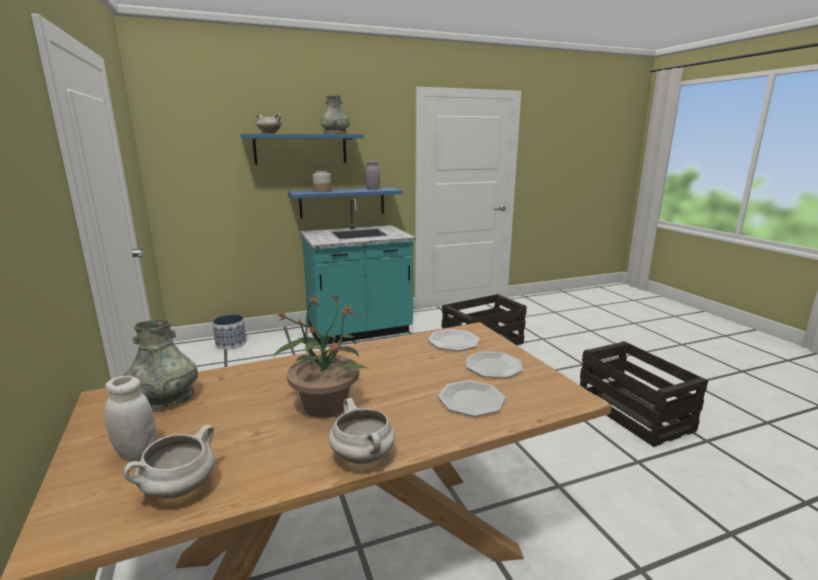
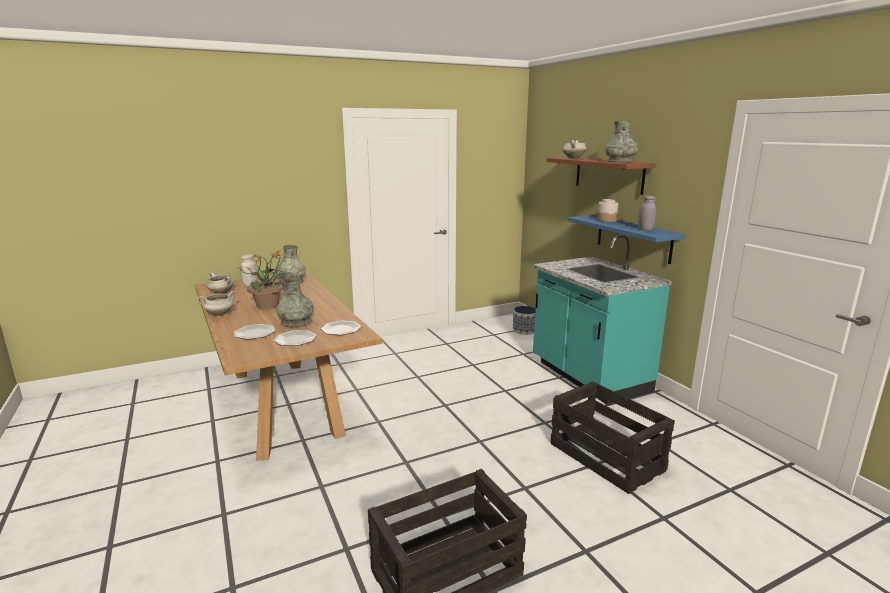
camera: 85 degrees right, 0 degrees up
(301, 149) = (608, 174): blue shelf -> brown shelf
(423, 371) = (296, 322): none -> grey vase

